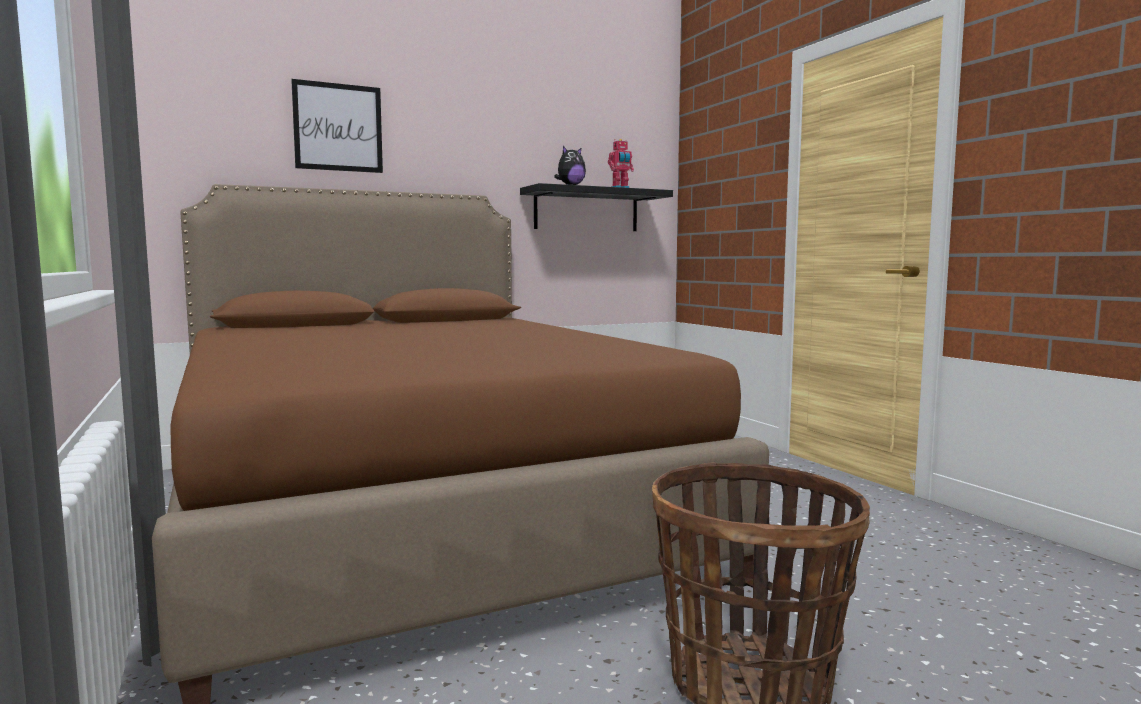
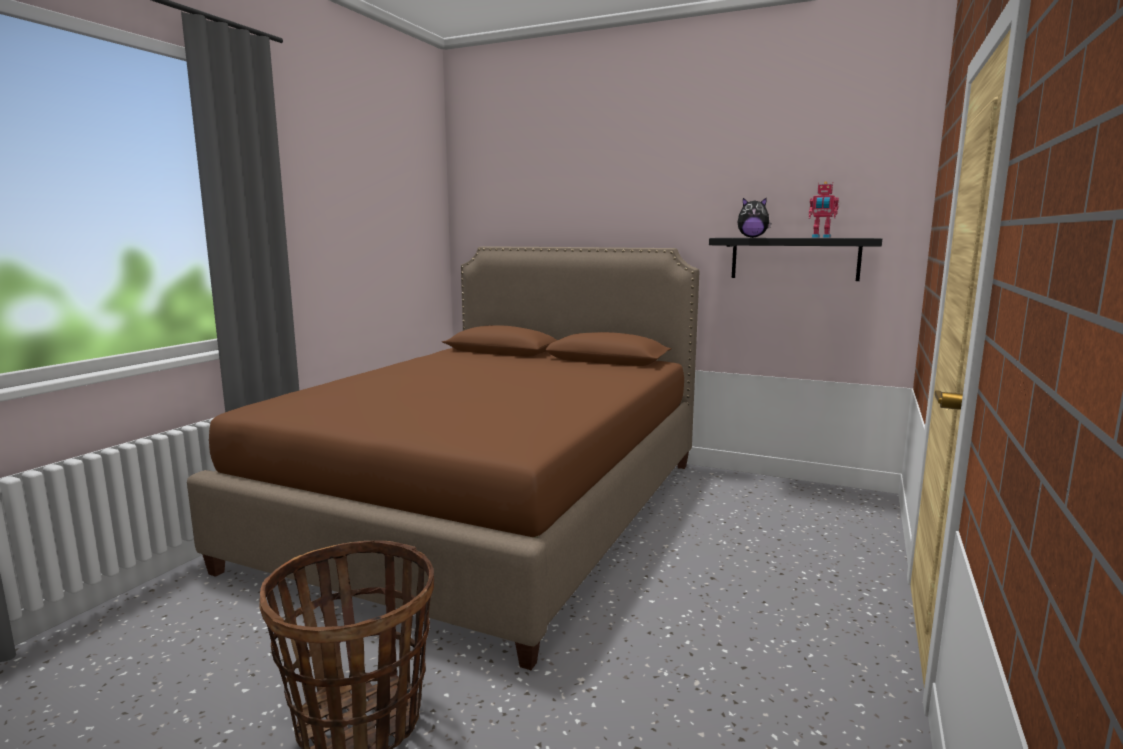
camera: 50 degrees right, 5 degrees up
(338, 127) = (565, 196): picture -> none

